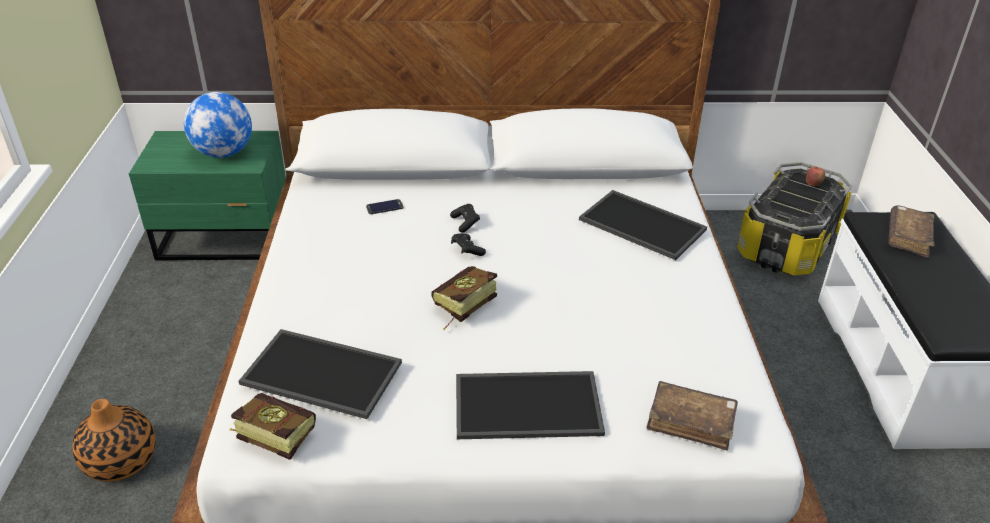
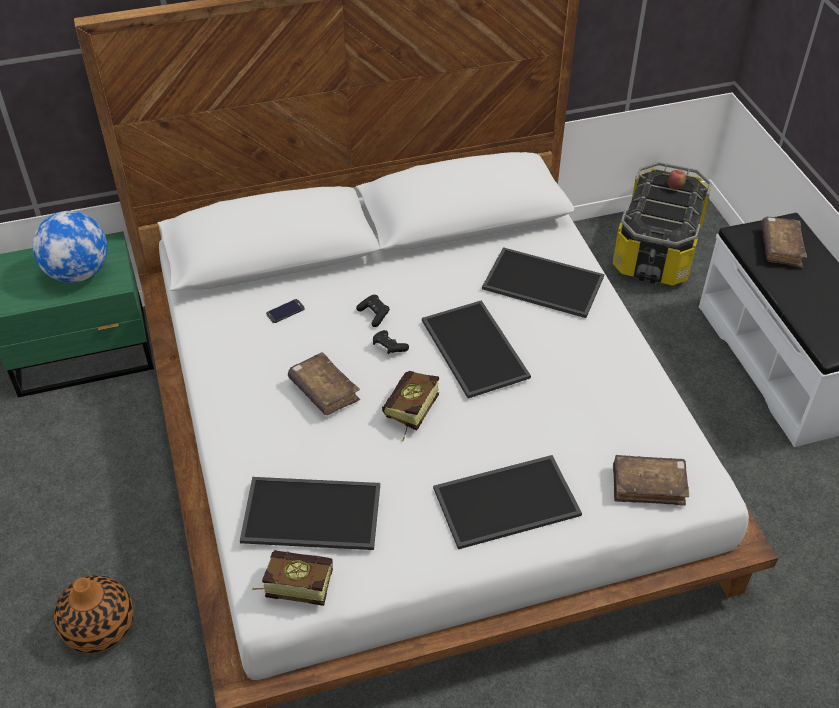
camera: 15 degrees left, 10 degrees up
(387, 273) = (324, 391): none -> brown book
(548, 265) = (472, 348): none -> tray

